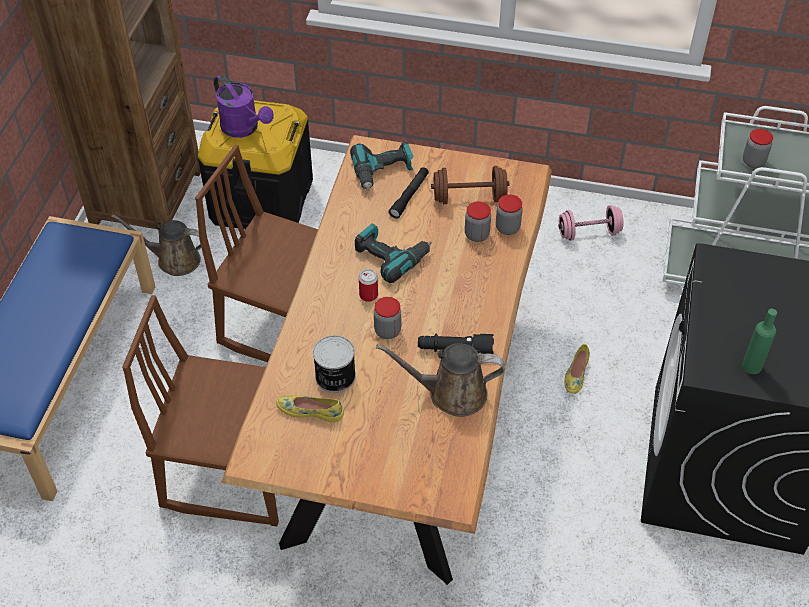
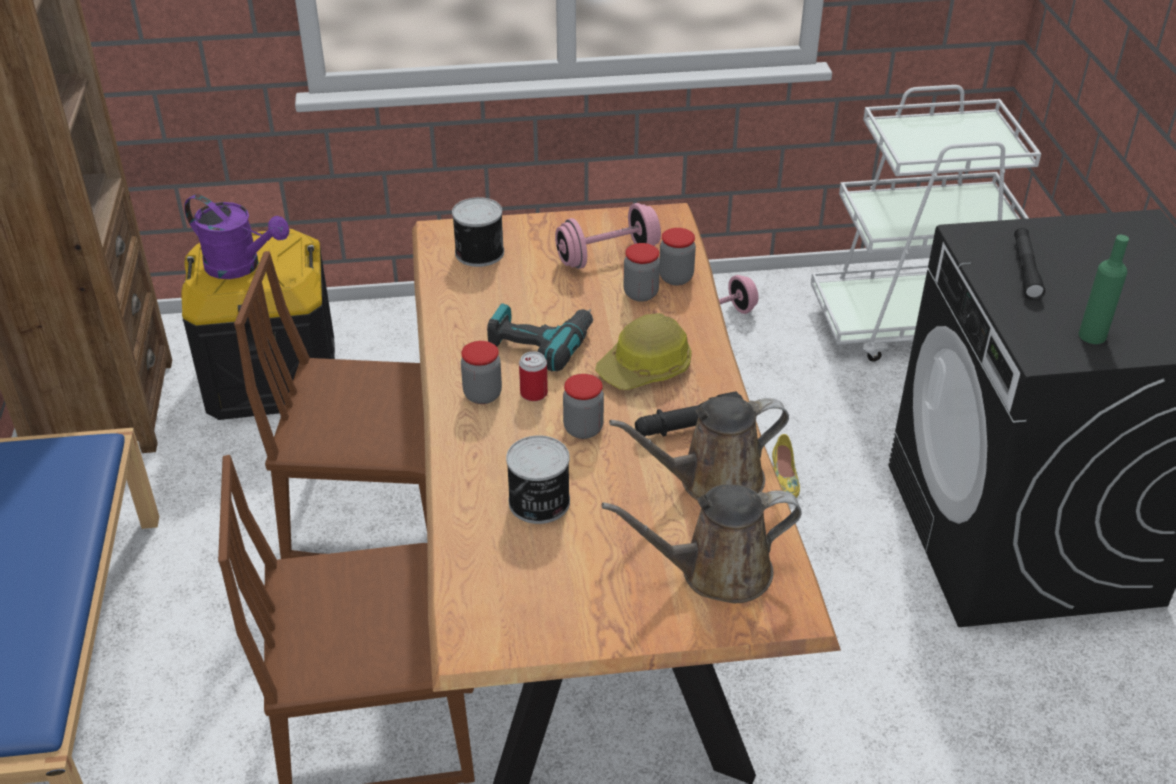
camera: 20 degrees left, 10 degrees down
(174, 259) = (174, 476): brown watering can -> brown watering can (716, 572)
(310, 410) = (525, 554): yellow shoe -> none
(383, 172) = (478, 252): power drill -> can
(409, 196) = (528, 271): black flashlight -> black flashlight (1025, 269)
(450, 296) = (646, 368): none -> hard hat
(469, 197) = (607, 256): brown dumbbell -> pink dumbbell
(753, 161) = (926, 150): jar -> jar (482, 395)

